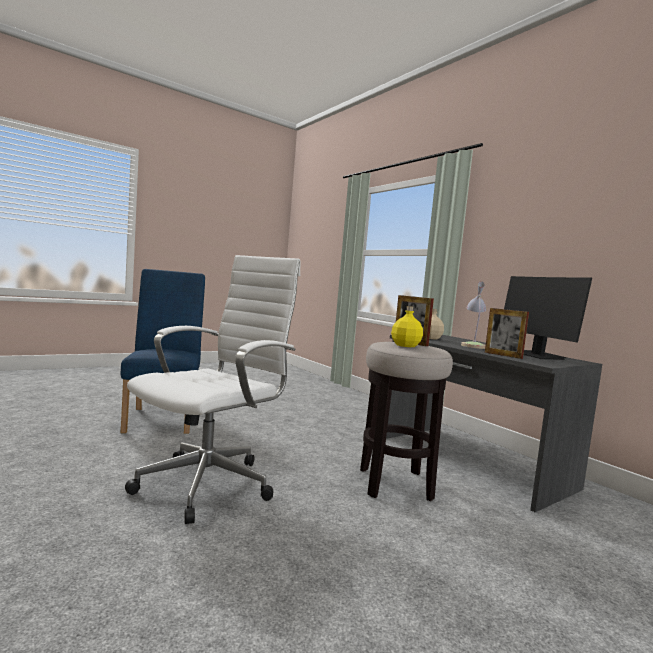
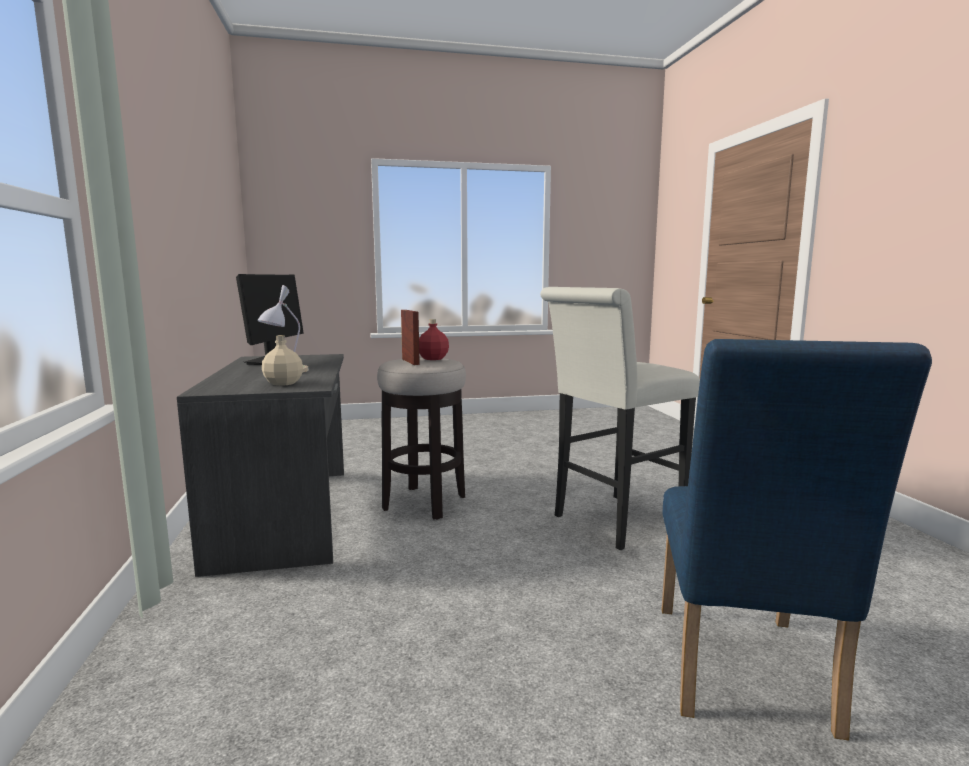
camera: 155 degrees left, 5 degrees up
(211, 483) = (611, 523): white office chair -> white stool
(406, 346) = (433, 358): yellow bottle -> red bottle
(503, 355) = (322, 361): picture frame -> none

